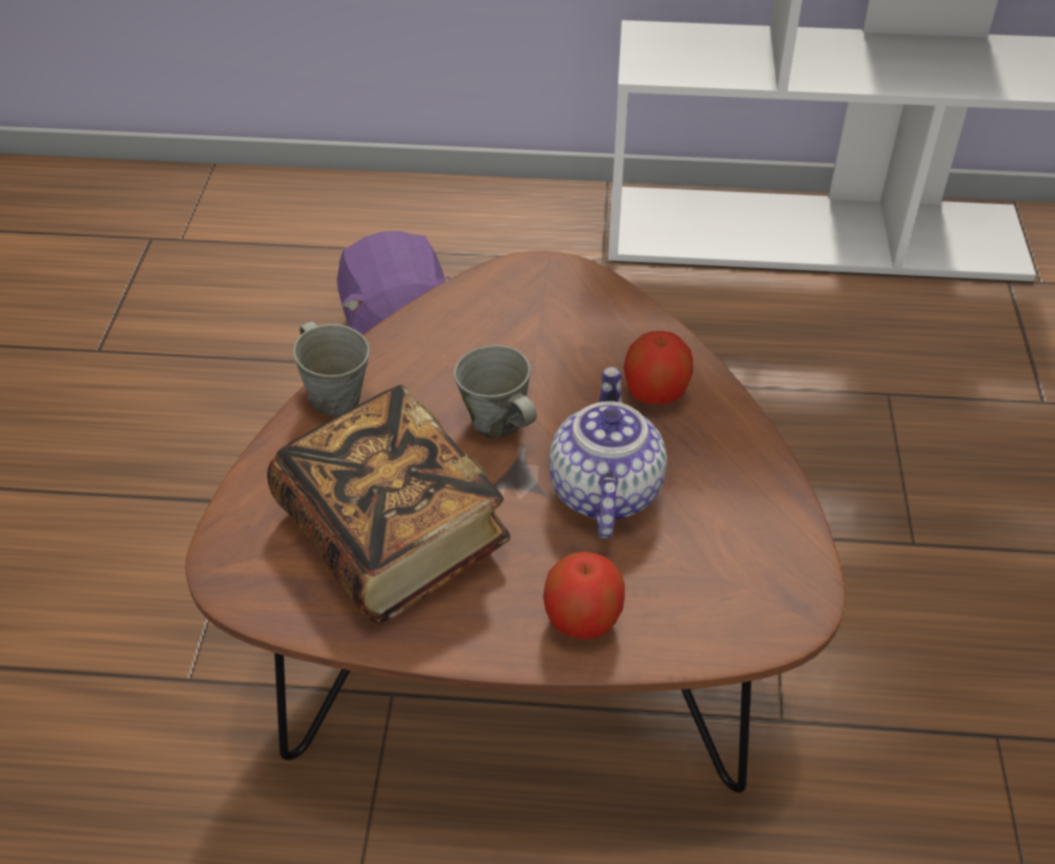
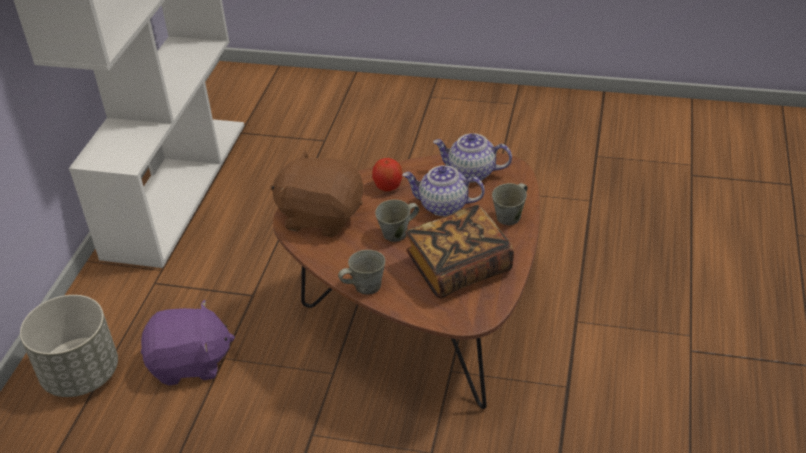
camera: 80 degrees left, 5 degrees down
(373, 230) = (81, 374): none -> grey planter
(540, 309) = (321, 216): none -> brown plush toy
(582, 620) = (510, 217): apple -> grey mug
(741, 533) = (471, 173): none -> teapot

